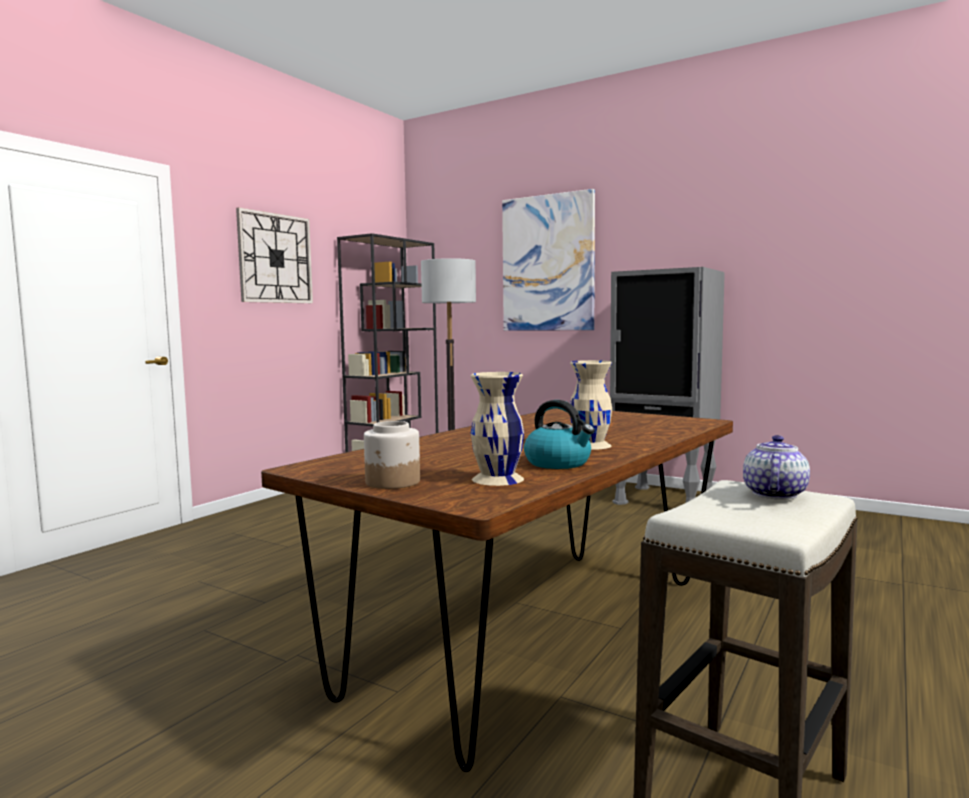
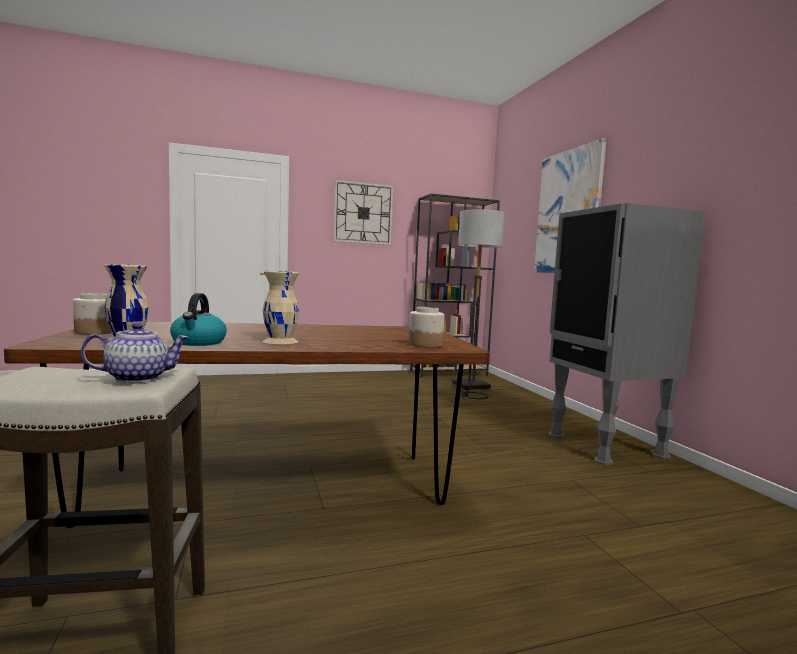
camera: 40 degrees right, 0 degrees up
(672, 423) = (426, 344): none -> jar

